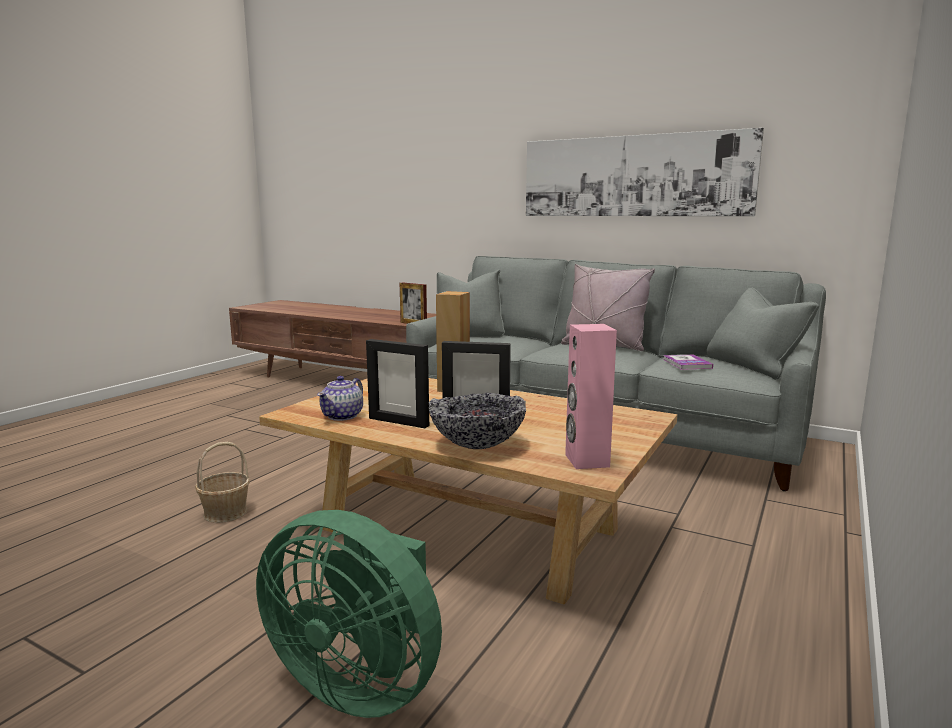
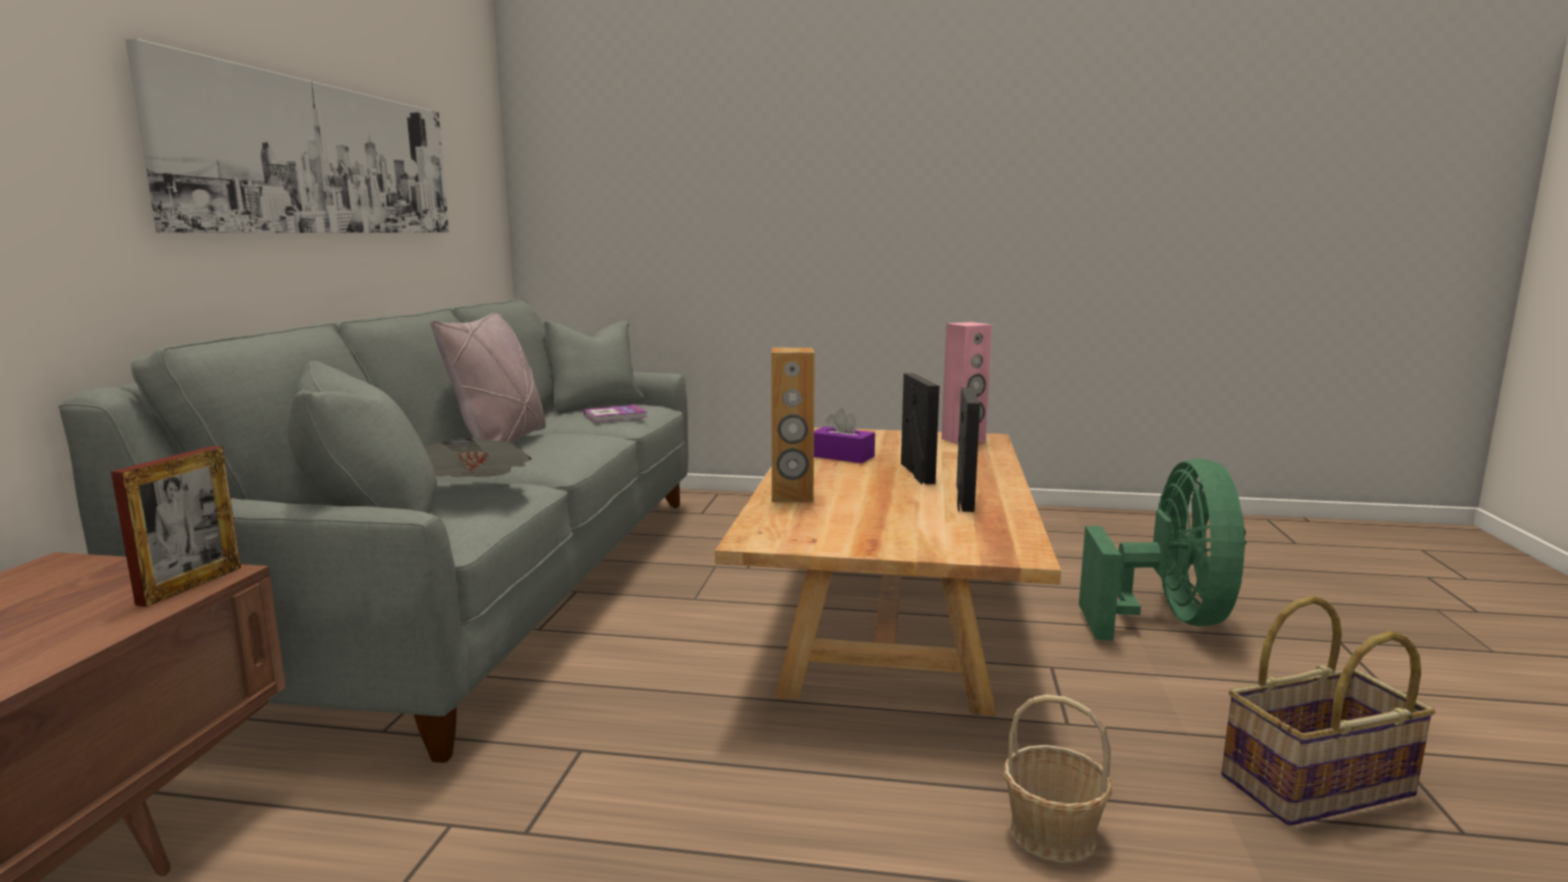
camera: 110 degrees left, 0 degrees up
(124, 607) = (1318, 788): none -> basket
(343, 416) = (986, 524): teapot -> none
(477, 445) = (981, 466): bowl -> none
(496, 341) = (474, 492): none -> newspaper
(546, 411) = (842, 456): none -> purple tissue box

